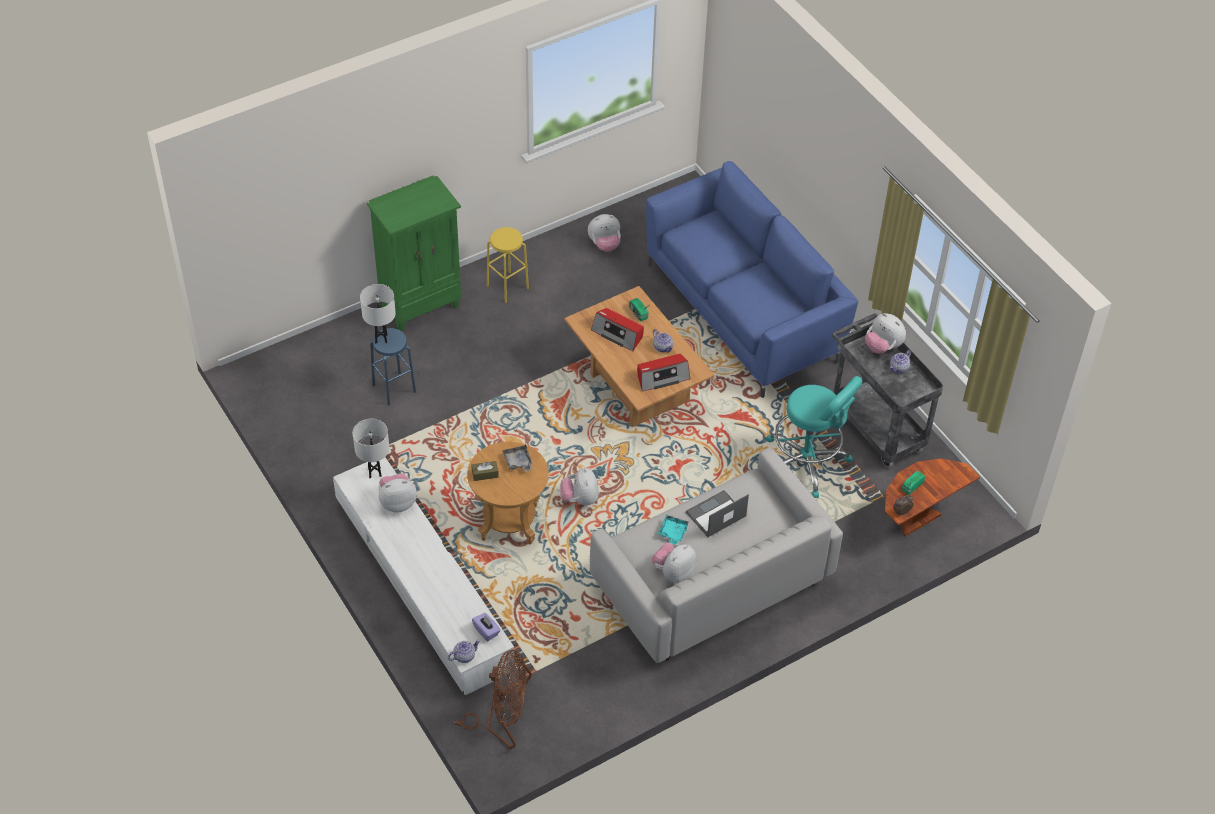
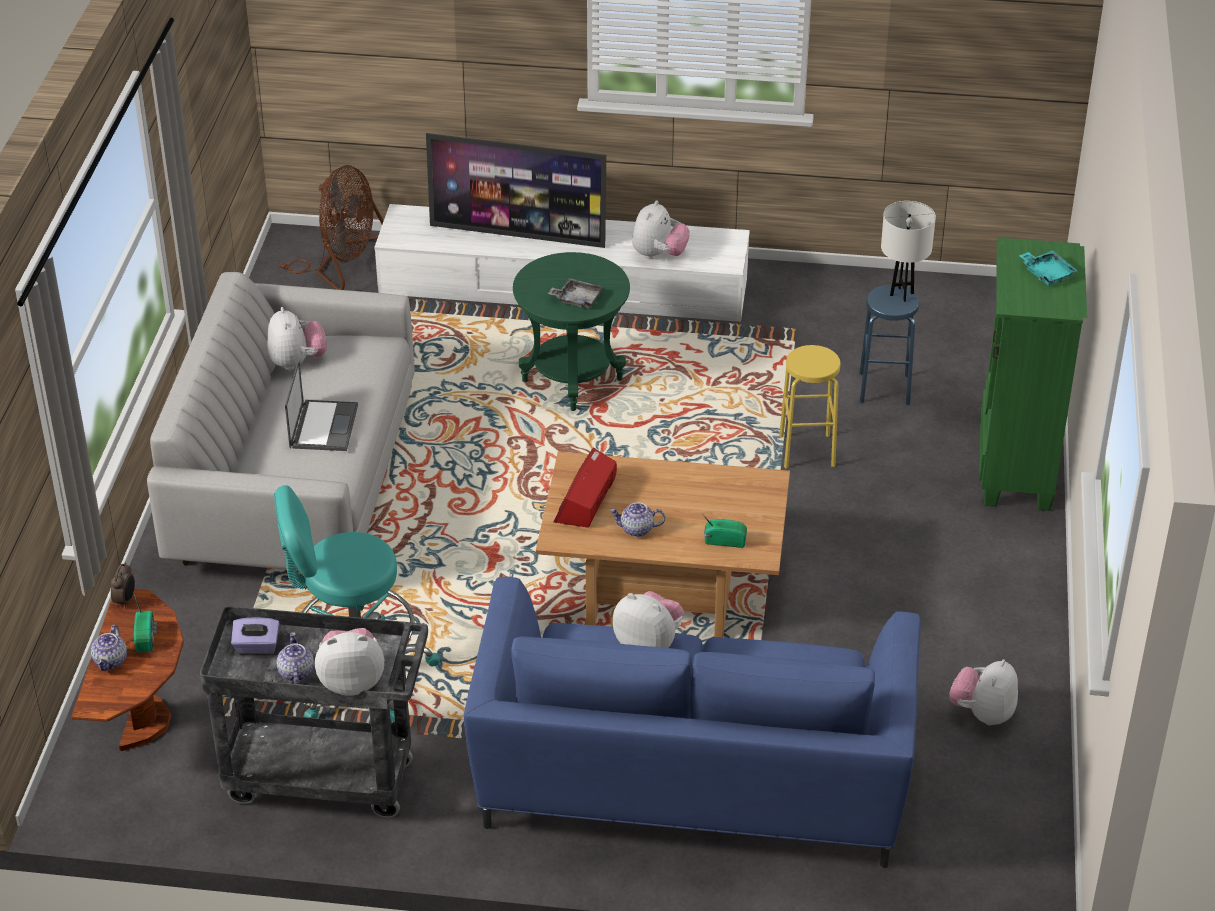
camera: 130 degrees right, 10 degrees down
(374, 473) = (721, 258): white table lamp -> none
(436, 582) = (518, 235): none -> television
(464, 656) = (405, 213): teapot -> teapot (111, 661)
(485, 474) = (589, 269): brown tissue box -> none
(486, 631) = (415, 238): purple tissue box -> purple tissue box (256, 647)
(502, 715) = (339, 264): brown fan -> brown fan turned 120 degrees counterclockwise
(507, 287) = (981, 569): yellow stool -> yellow stool (806, 451)
(509, 522) = (572, 380): brown side table -> green side table
(580, 499) = (541, 448): plush toy -> plush toy (648, 644)
(618, 334) = (706, 502): radio -> none
(672, 533) = (343, 380): turquoise tray -> turquoise tray (1047, 273)

